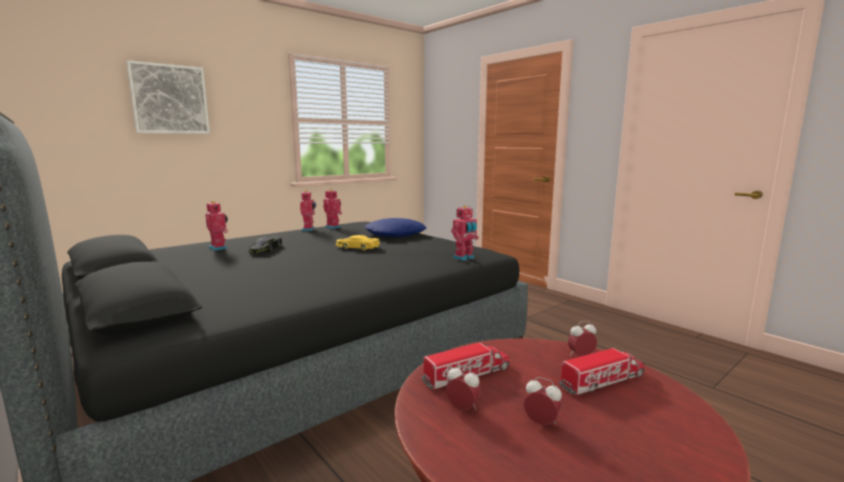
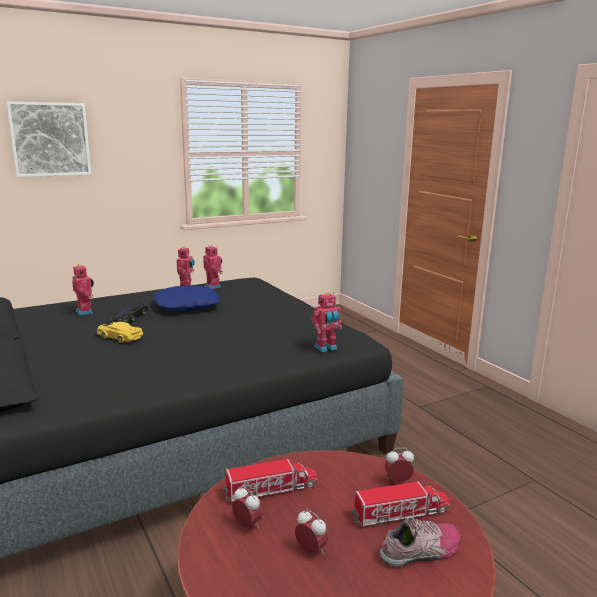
camera: 10 degrees right, 5 degrees up
(357, 247) = (221, 322): yellow toy car -> yellow toy car (119, 336)
(395, 234) = (273, 303): blue pillow -> blue pillow (186, 305)
(645, 410) = (421, 551): none -> shoe

